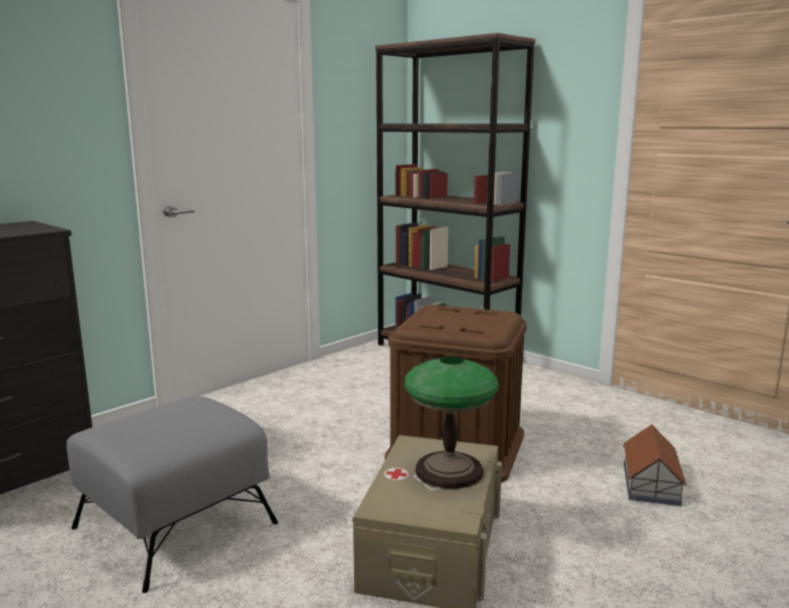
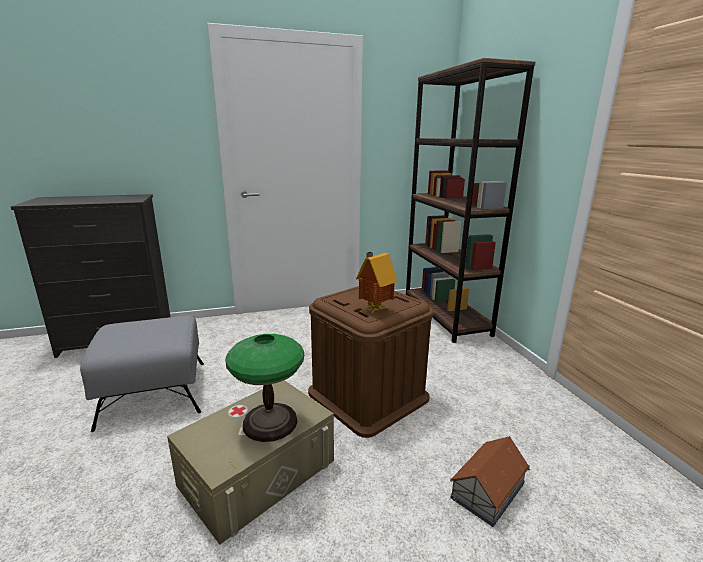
camera: 30 degrees right, 5 degrees up
(480, 326) = (374, 310): none -> toy house

